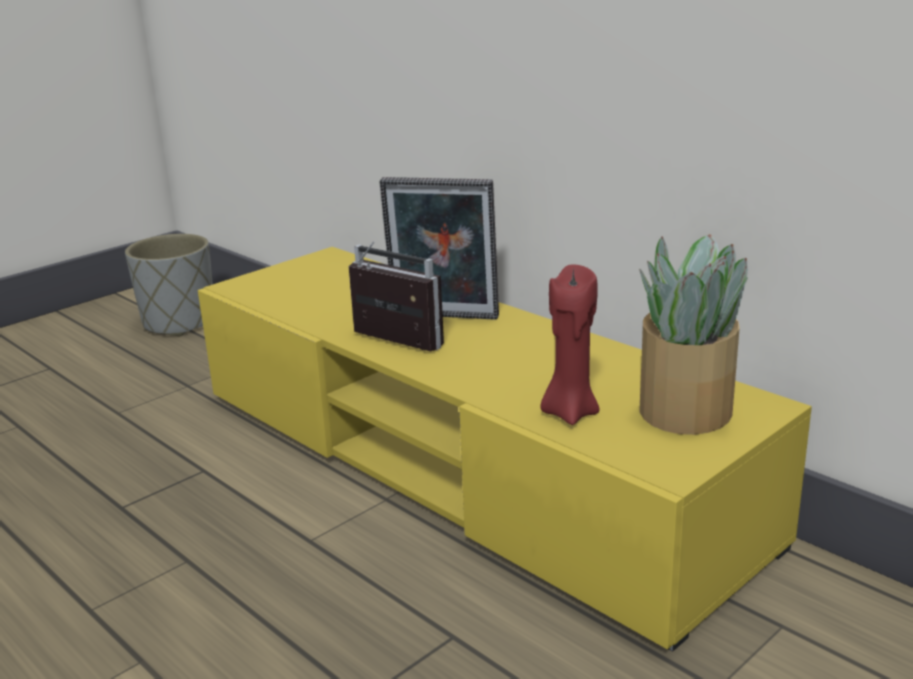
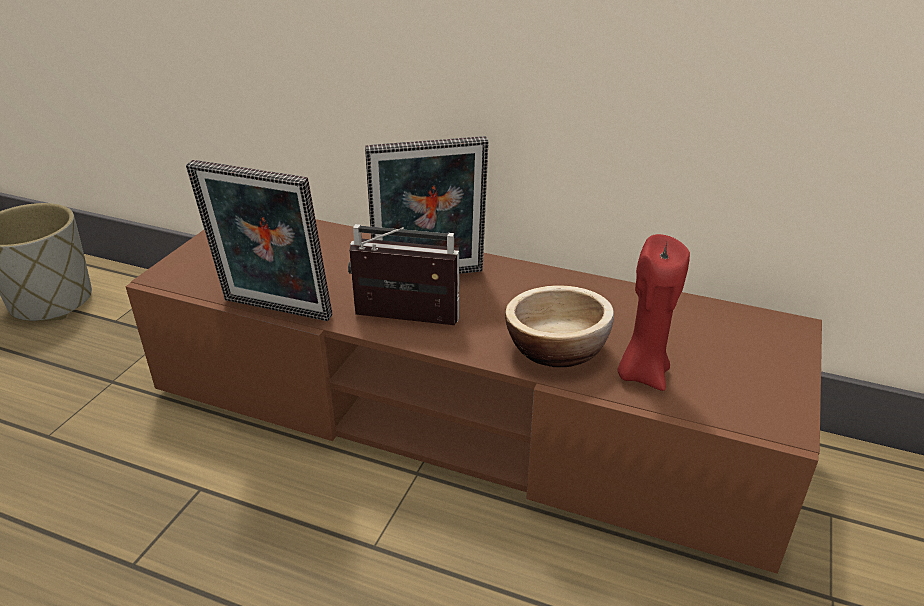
camera: 25 degrees left, 10 degrees up
(292, 321) = (274, 312): none -> picture frame
(461, 464) = (462, 413): yellow tv stand -> brown tv stand
(507, 383) = (556, 349): none -> bowl
(686, 408) = (733, 345): potted plant -> none

